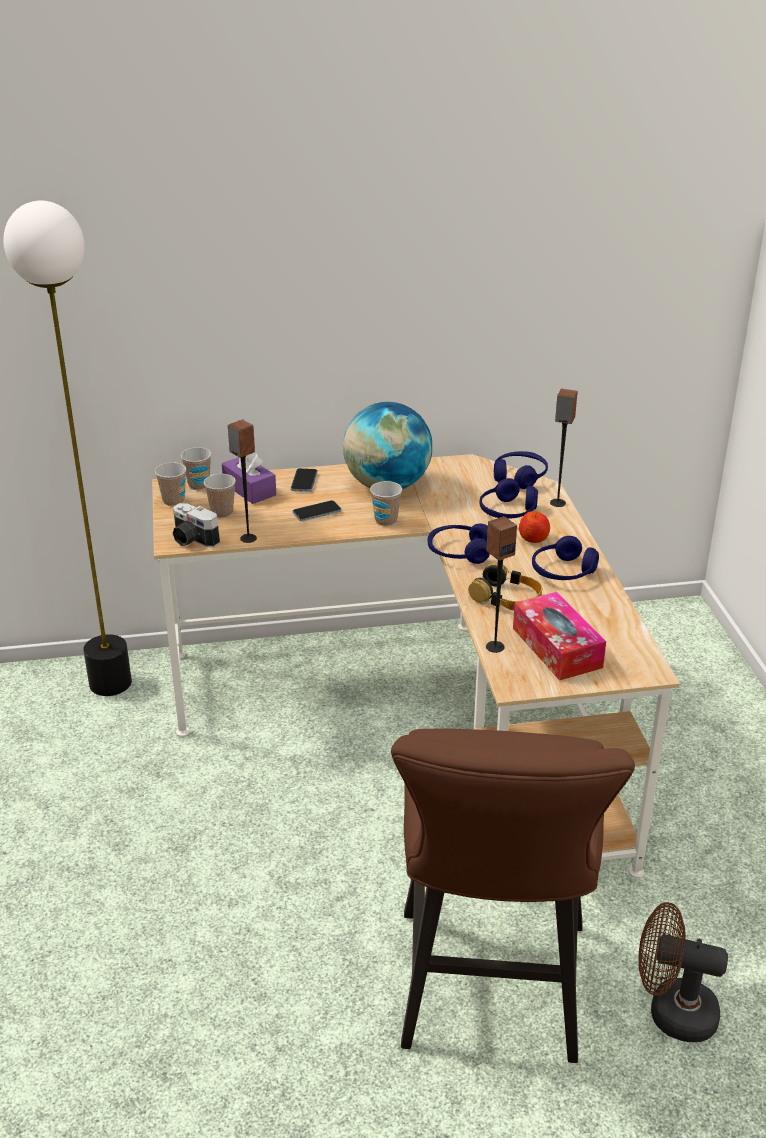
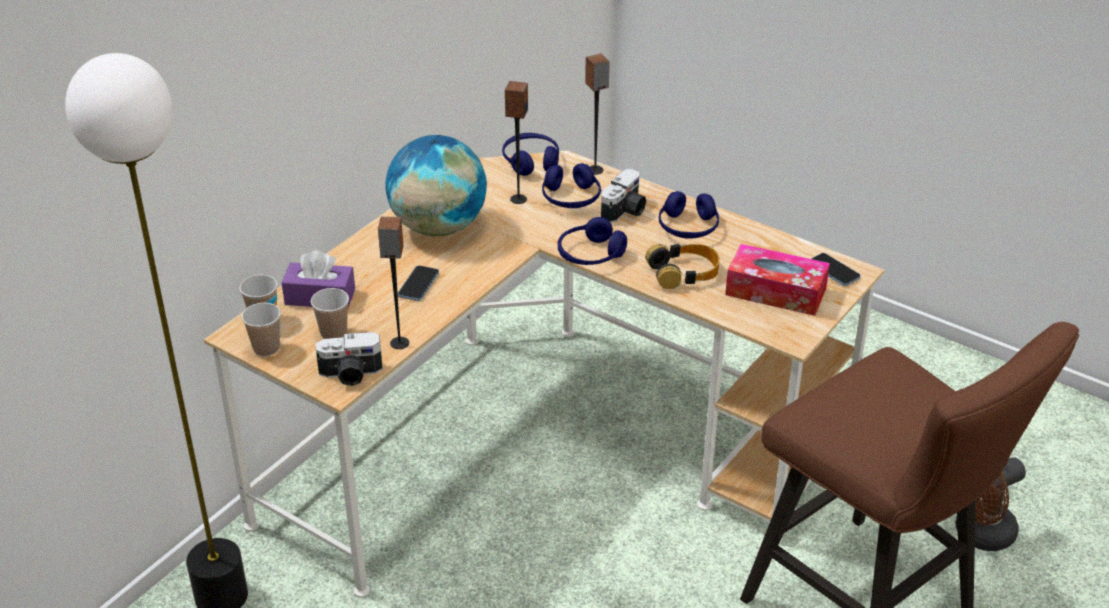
camera: 45 degrees left, 5 degrees up
(304, 481) = (358, 262): phone -> phone (833, 271)
(386, 521) = (489, 260): cup -> none
(494, 646) = (736, 317): speaker -> speaker (518, 199)
(534, 539) = (625, 211): apple -> camera

